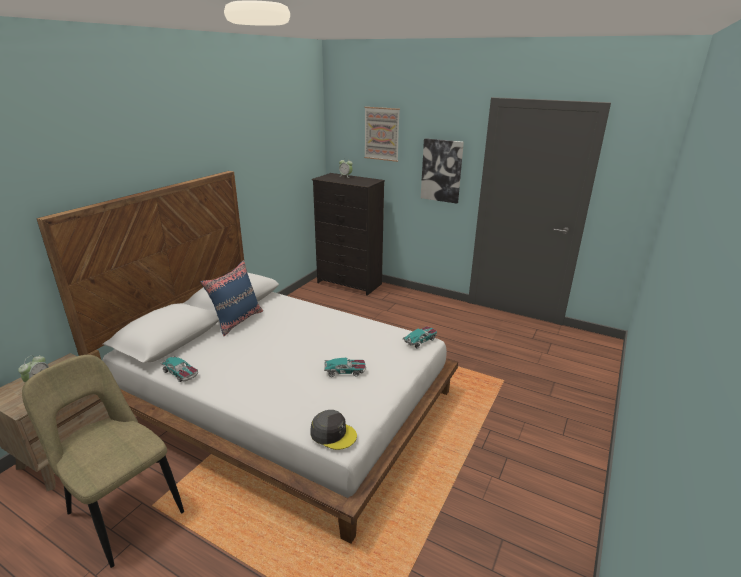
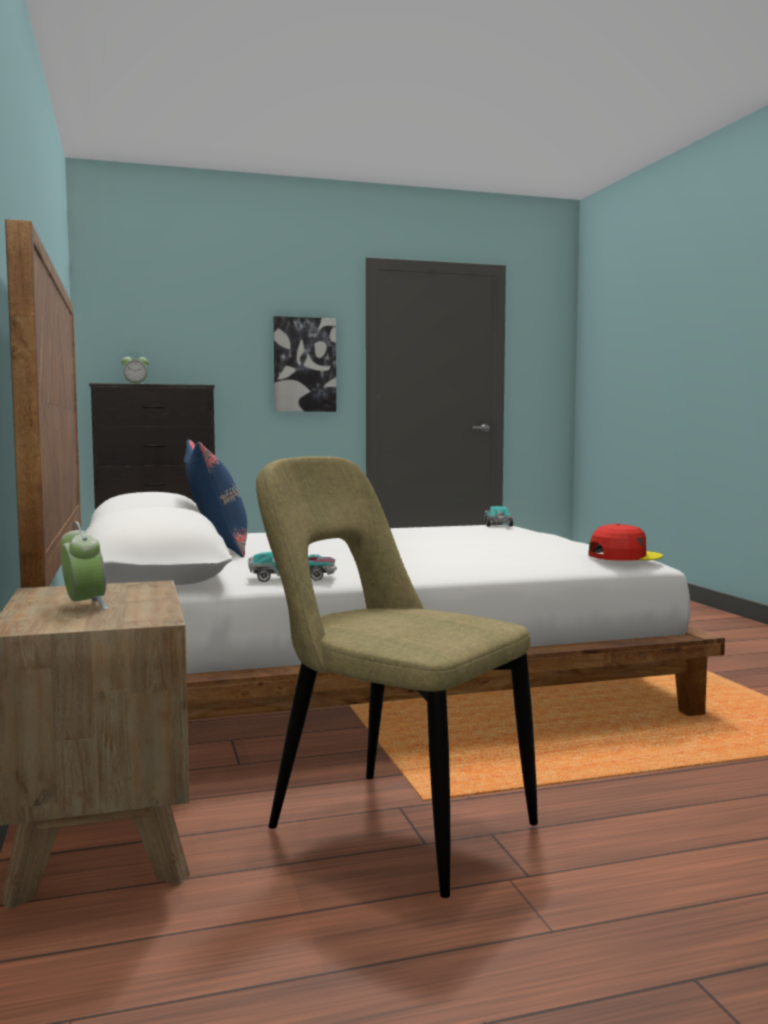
camera: 45 degrees left, 20 degrees down
(122, 510) = (391, 825): beige chair -> beige chair turned 45 degrees clockwise
(333, 434) = (624, 556): grey cap -> red cap
(345, 371) = (495, 542): toy car -> none
(382, 134) = (195, 313): picture -> none

